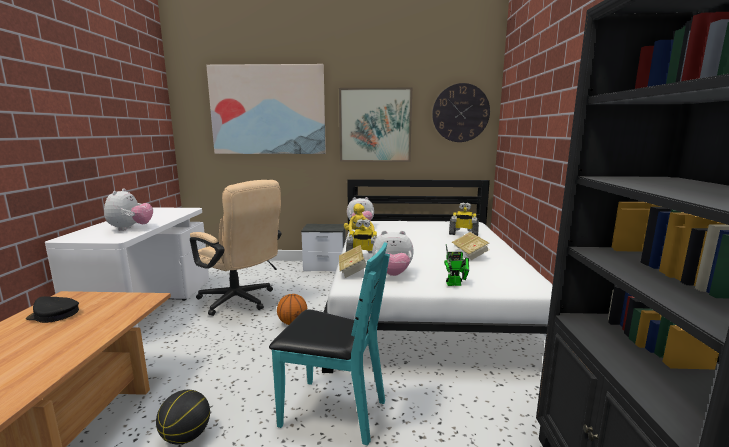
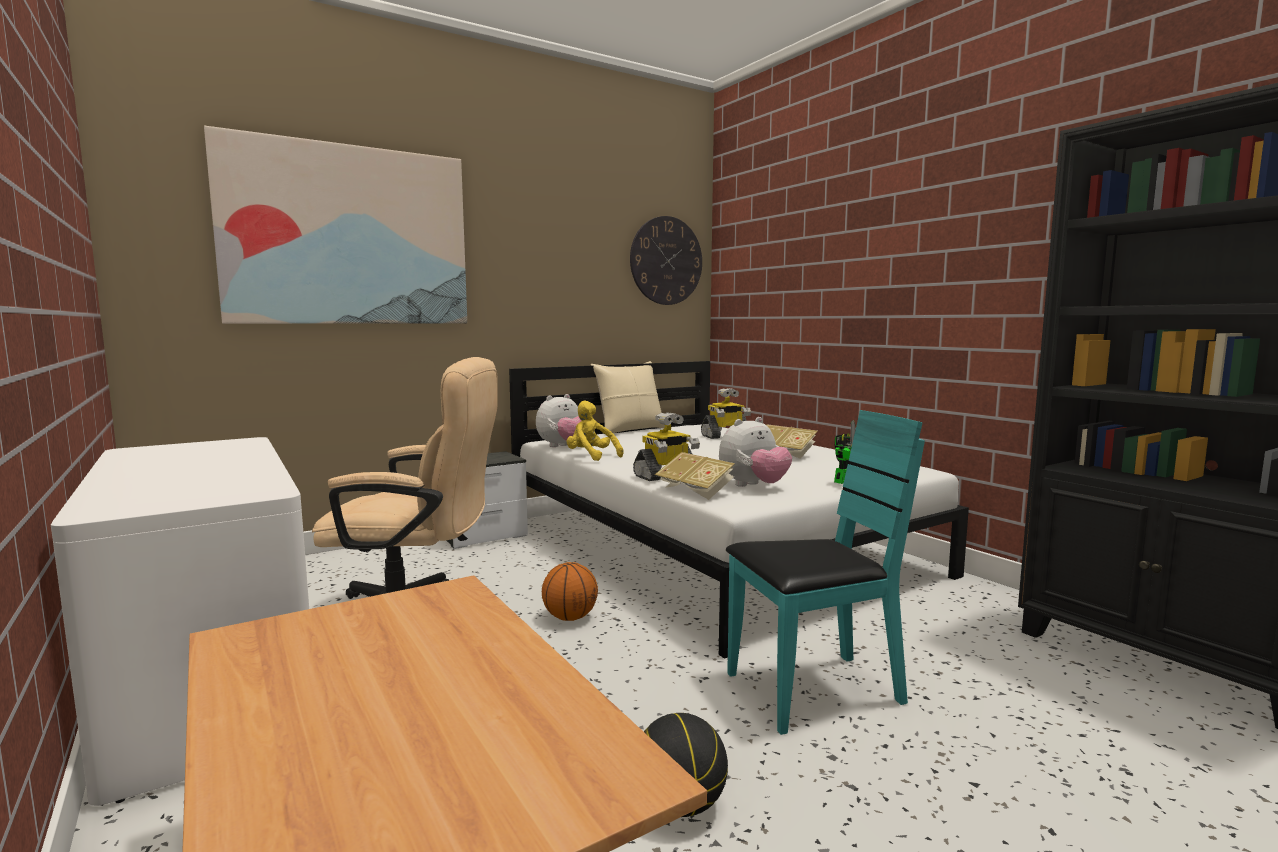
camera: 35 degrees left, 5 degrees down
(53, 315) = (310, 662): black cap -> none
(130, 228) = (224, 478): plush toy -> none
(375, 125) = (547, 274): picture -> none
(421, 220) = (629, 430): none -> beige pillow

